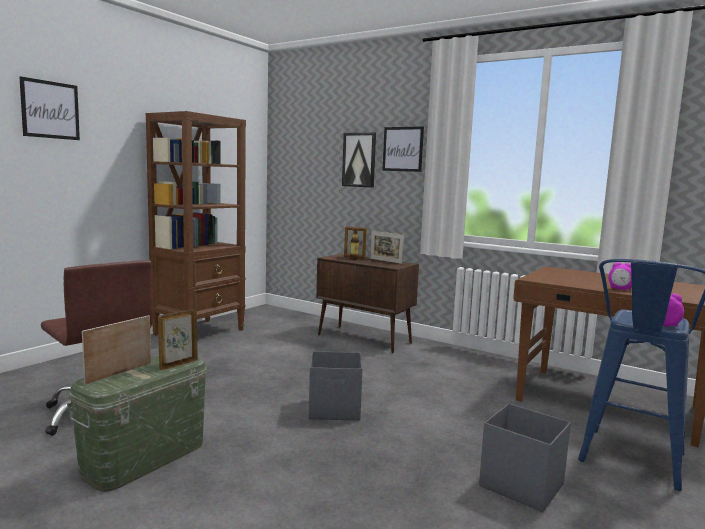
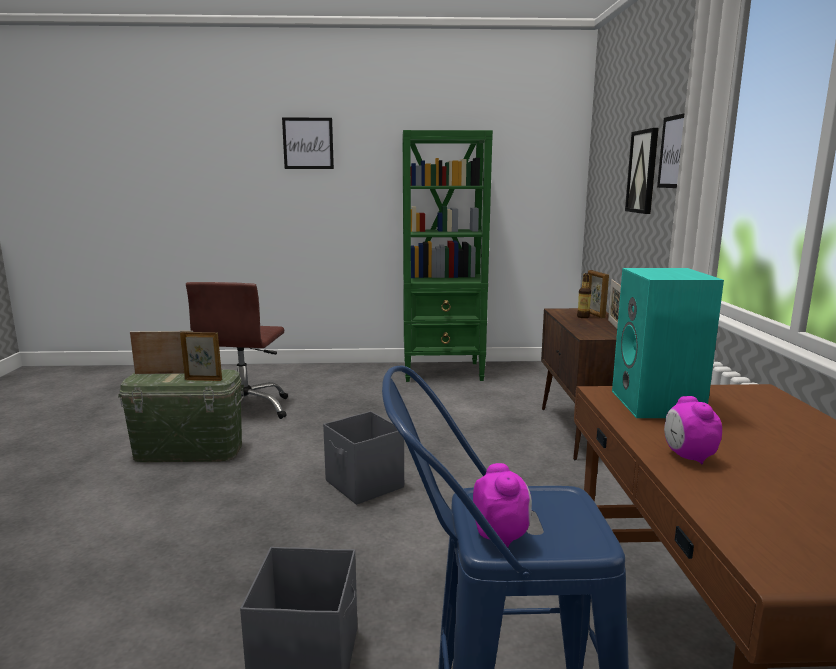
camera: 55 degrees right, 5 degrees up
(200, 332) = (443, 372): brown bookcase -> green bookcase
(557, 278) = (659, 404): none -> turquoise speaker

